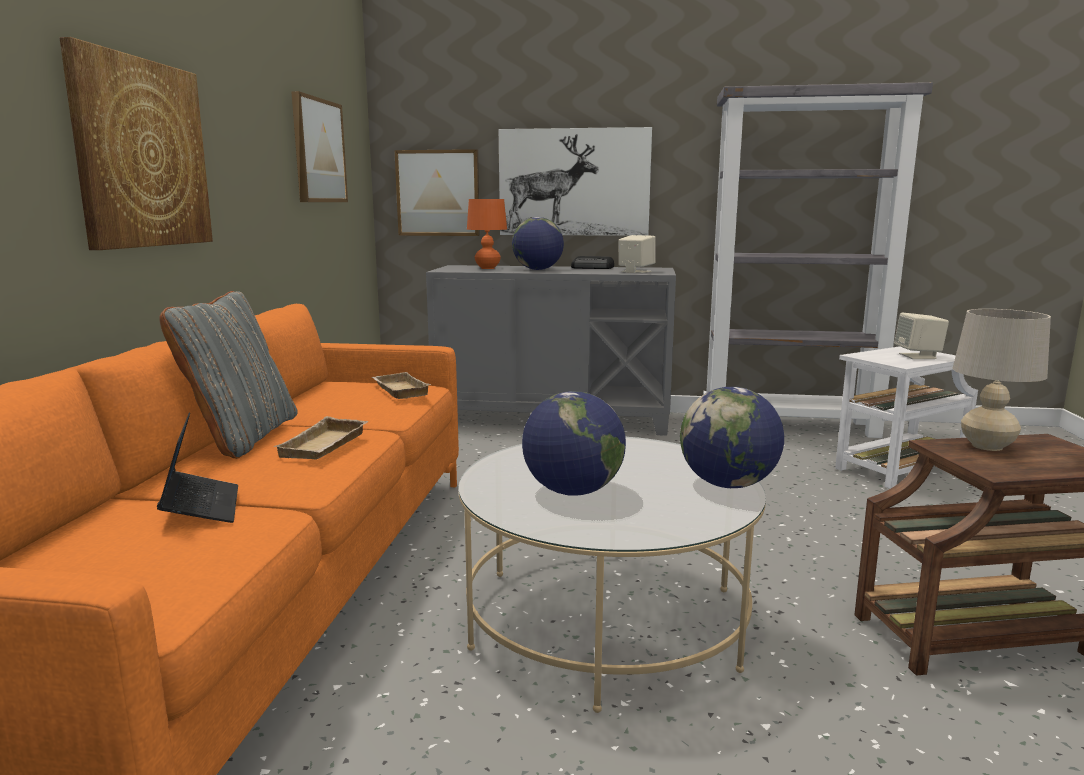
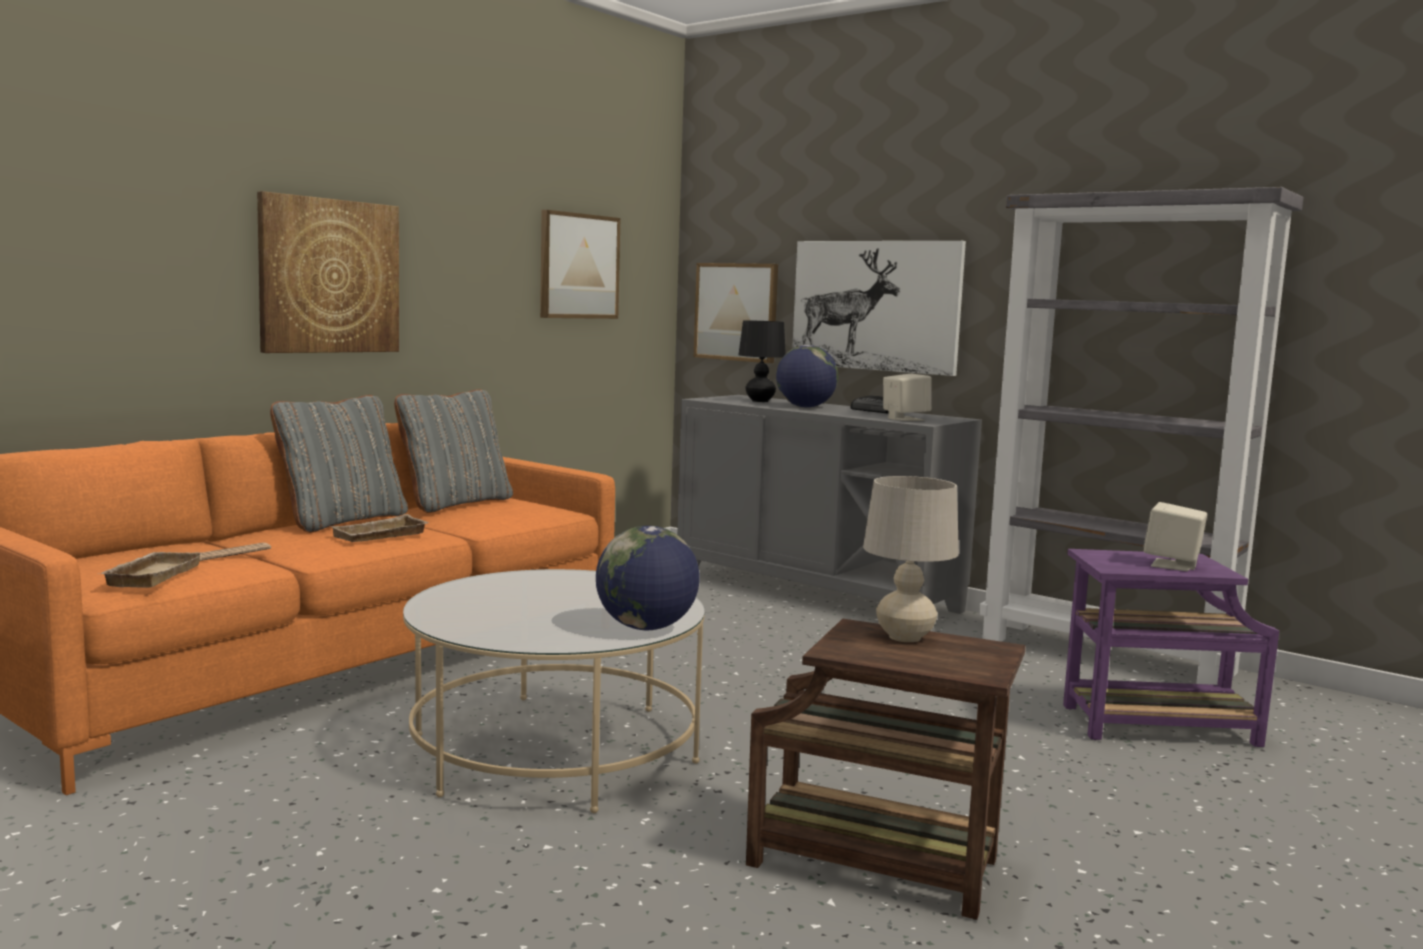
camera: 30 degrees right, 5 degrees down
(201, 507) = (229, 554): laptop -> newspaper
(312, 396) = (455, 503): none -> grey pillow
(398, 390) = (531, 510): beige tray -> beige tray (151, 575)
(487, 268) = (760, 401): orange table lamp -> black table lamp
(573, 491) = (509, 605): globe -> none
(897, 470) = (1153, 726): white side table -> purple side table

